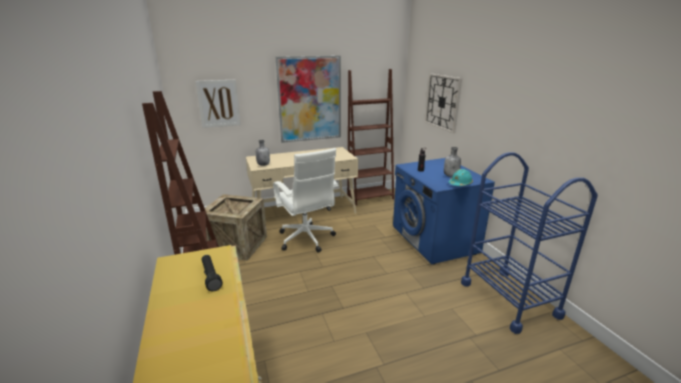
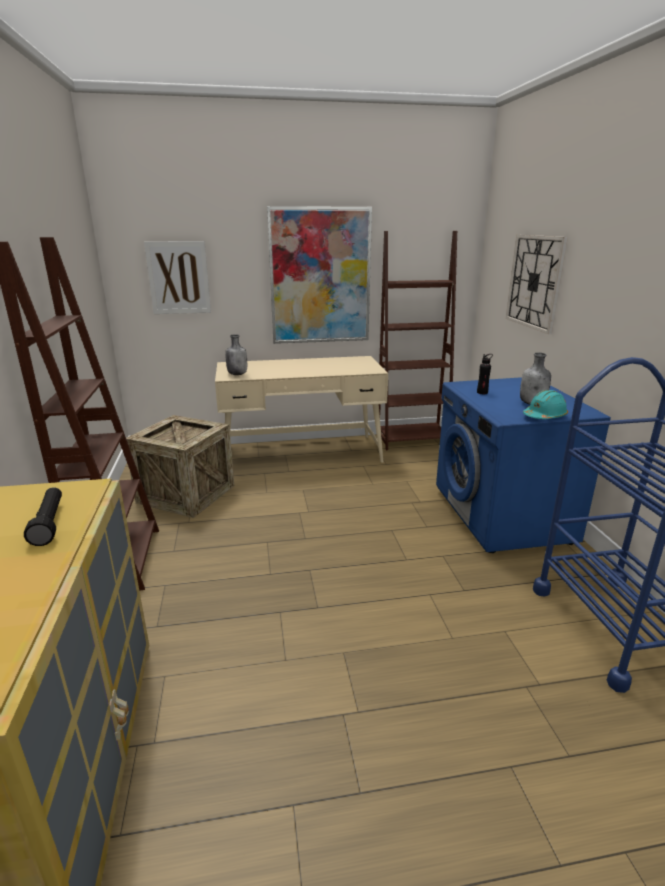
camera: 10 degrees right, 0 degrees up
(307, 240) = (293, 496): white office chair -> none

